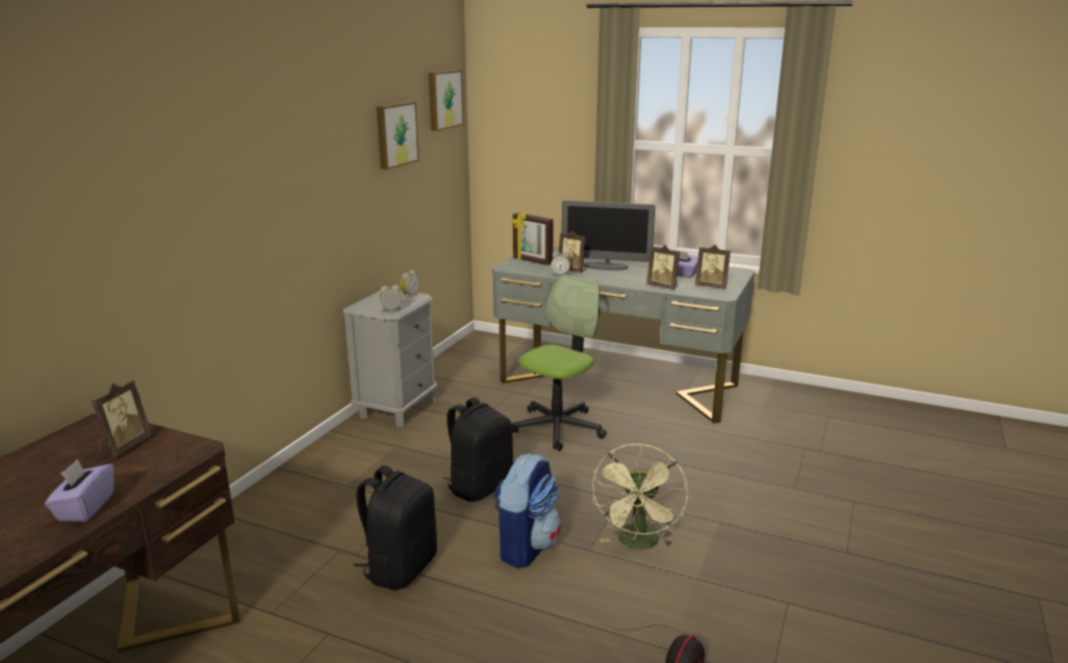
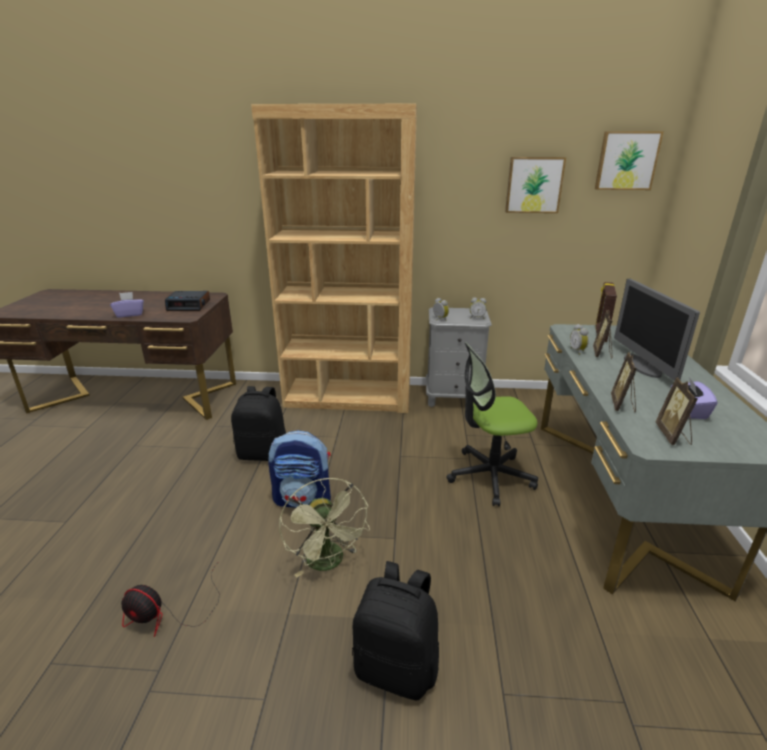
camera: 70 degrees right, 5 degrees up
(124, 447) = (189, 305): picture frame -> alarm clock
(316, 476) = (348, 397): none -> brown bookcase
(479, 487) = (371, 459): black backpack -> black backpack (397, 667)
(558, 428) = (490, 476): office chair -> office chair turned 150 degrees clockwise
(638, 544) = (328, 563): green fan -> green fan turned 105 degrees counterclockwise

